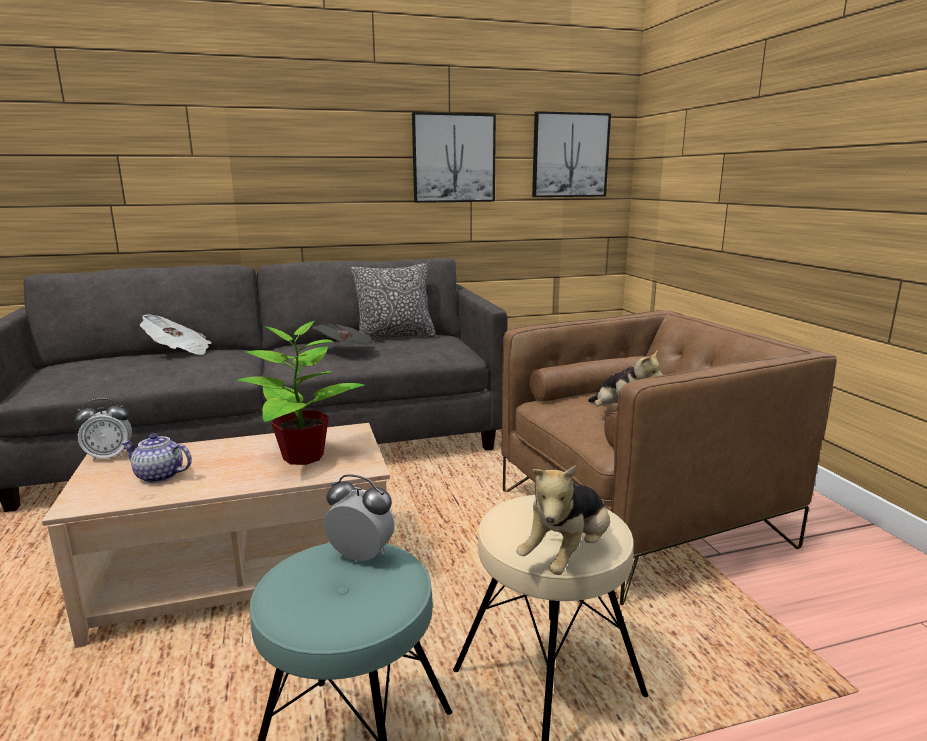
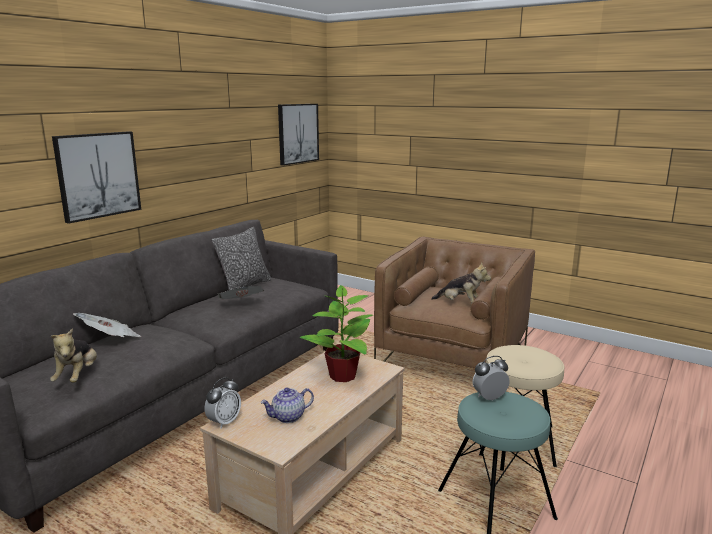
camera: 40 degrees left, 0 degrees up
(453, 158) = (235, 142): picture -> picture (98, 175)
(567, 555) = (548, 366): plush toy -> plush toy (78, 376)

